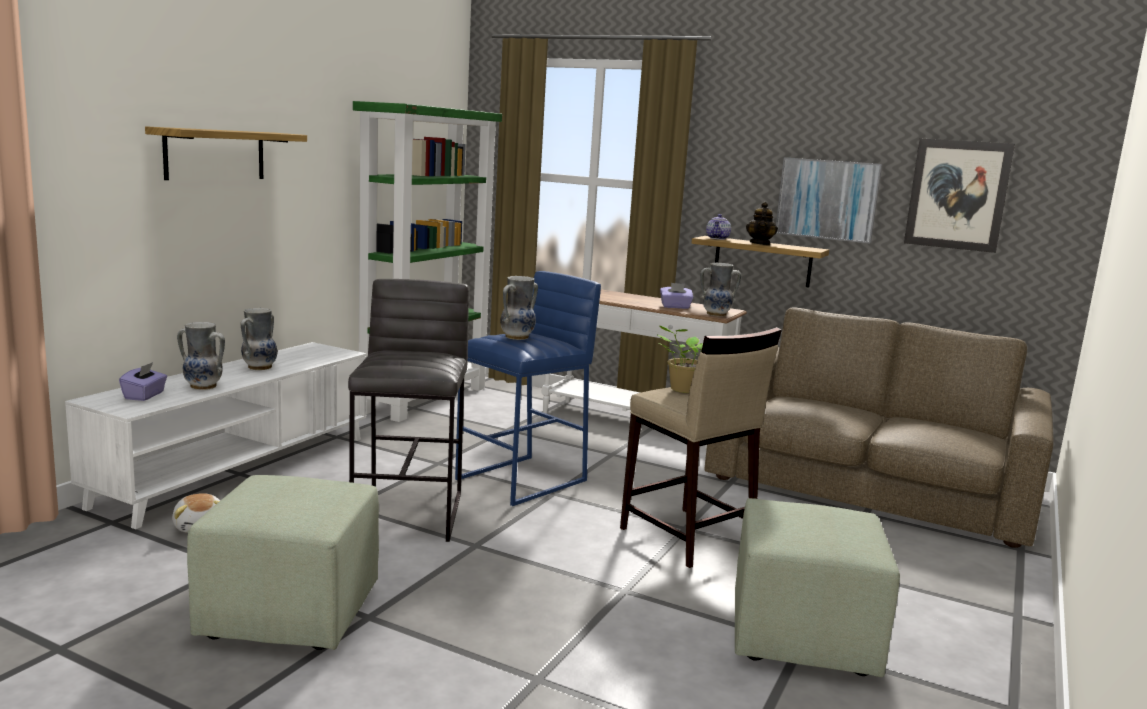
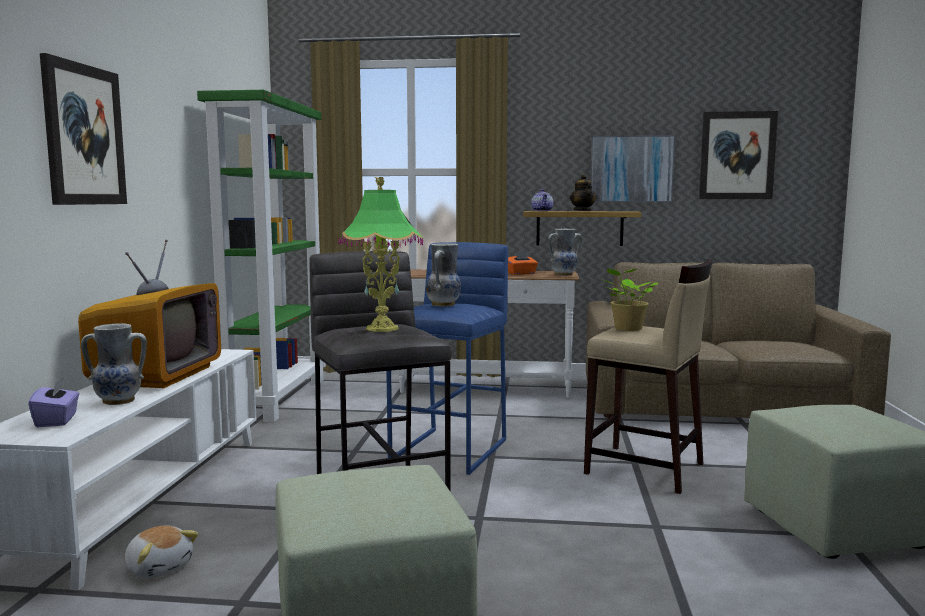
camera: 20 degrees left, 5 degrees down
(215, 154) = (84, 135): shelf -> picture
(259, 367) = (157, 376): vase -> television
(408, 357) = (382, 328): none -> table lamp
(675, 307) = (521, 274): purple tissue box -> orange tissue box

